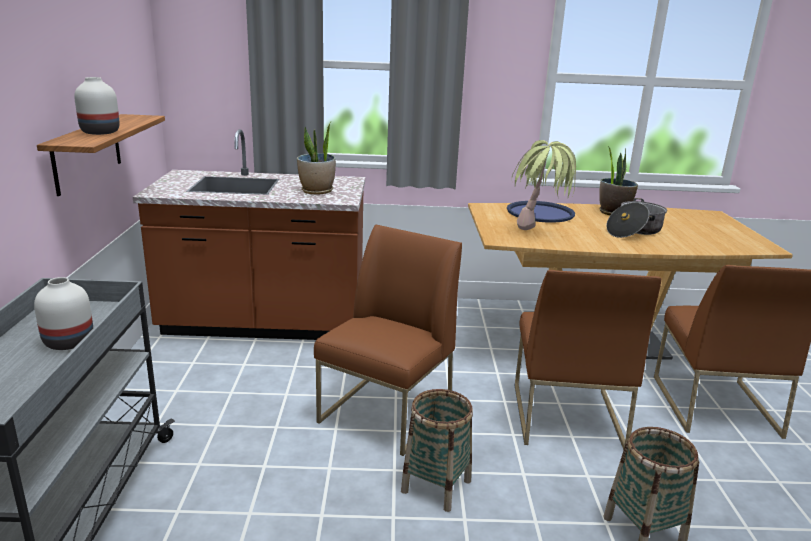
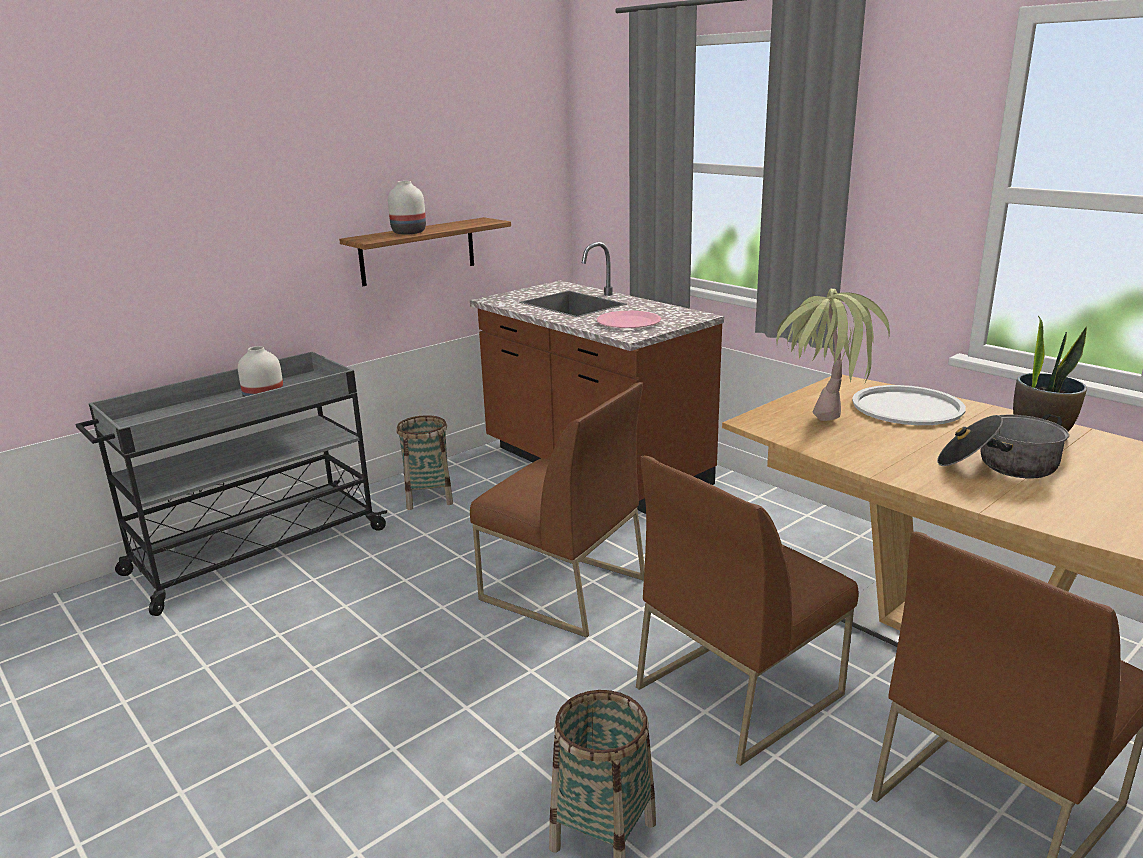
camera: 50 degrees right, 0 degrees up
(317, 191) = (629, 322): potted plant -> pink plate
(386, 412) = (561, 589): brown chair -> brown chair turned 45 degrees clockwise
(436, 486) = (492, 669): basket -> basket (428, 497)
(540, 213) = (907, 407): blue tray -> white tray

